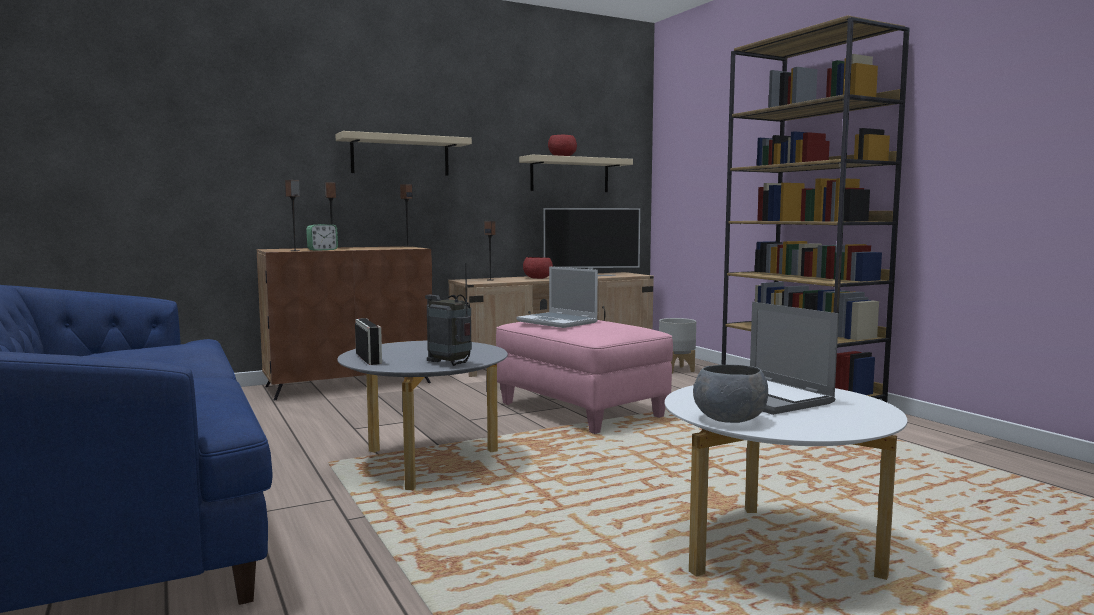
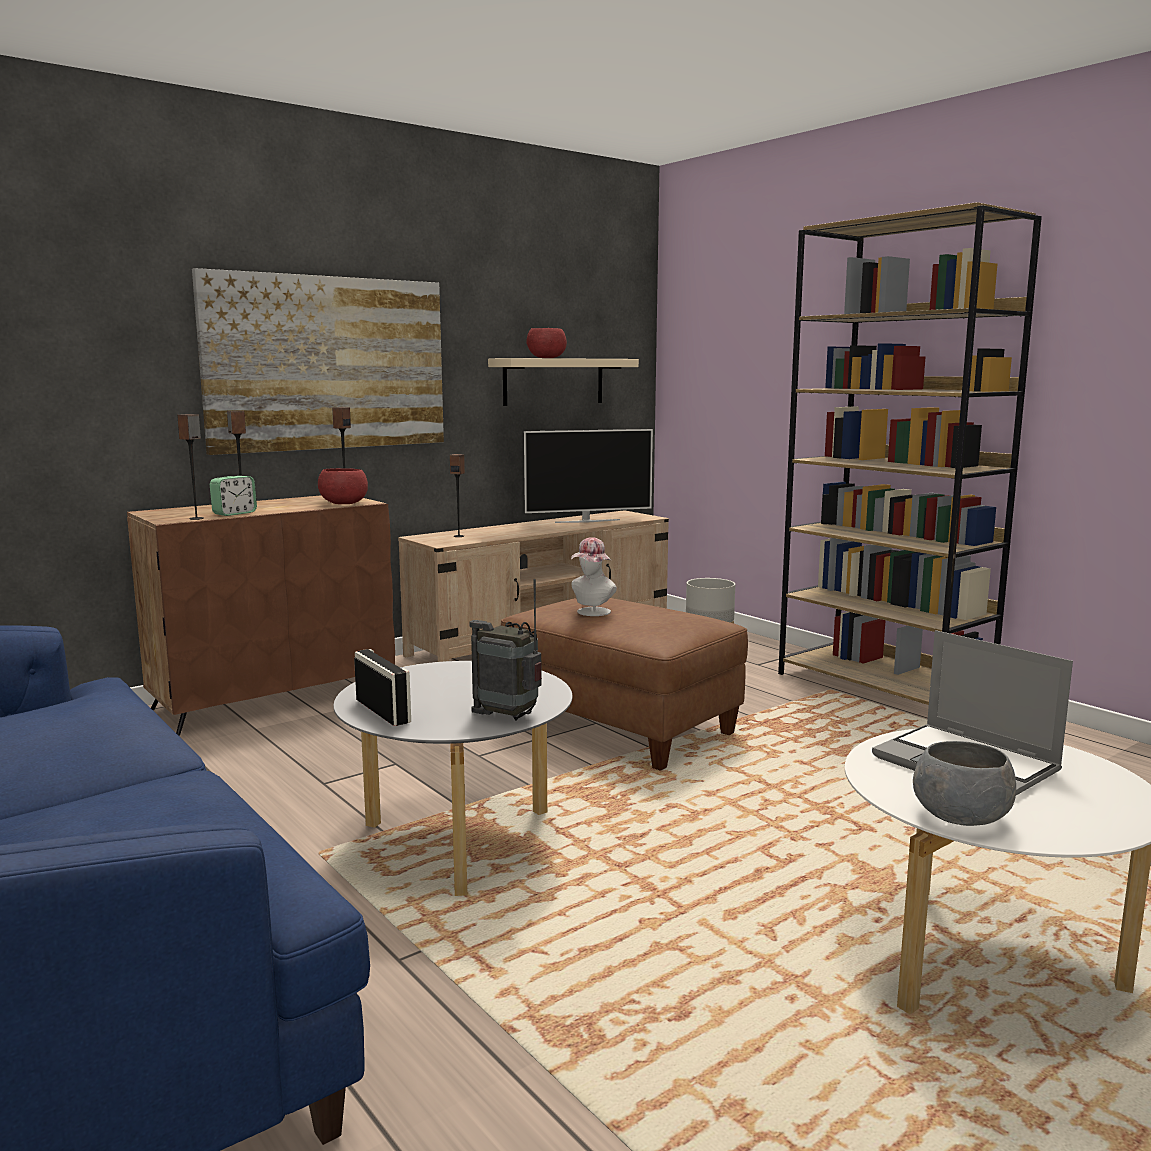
camera: 10 degrees left, 5 degrees up
(400, 155) = (327, 363): beige shelf -> picture
(538, 278) = (522, 530): red bowl -> red bowl (345, 503)
(558, 322) = (591, 613): laptop -> hat
(582, 411) = (622, 728): pink ottoman -> brown ottoman

